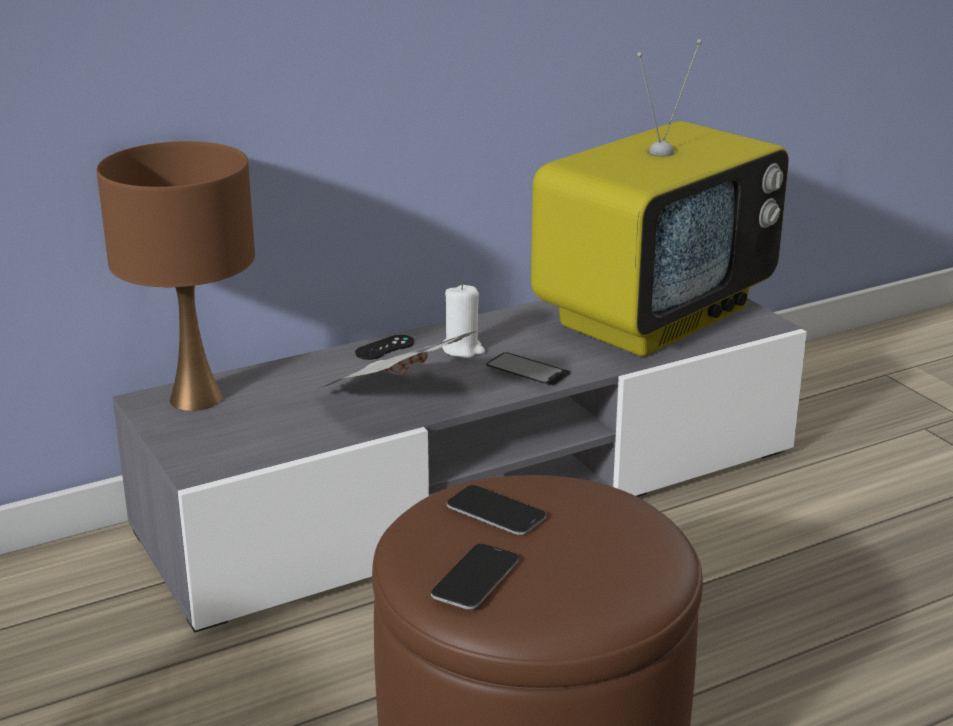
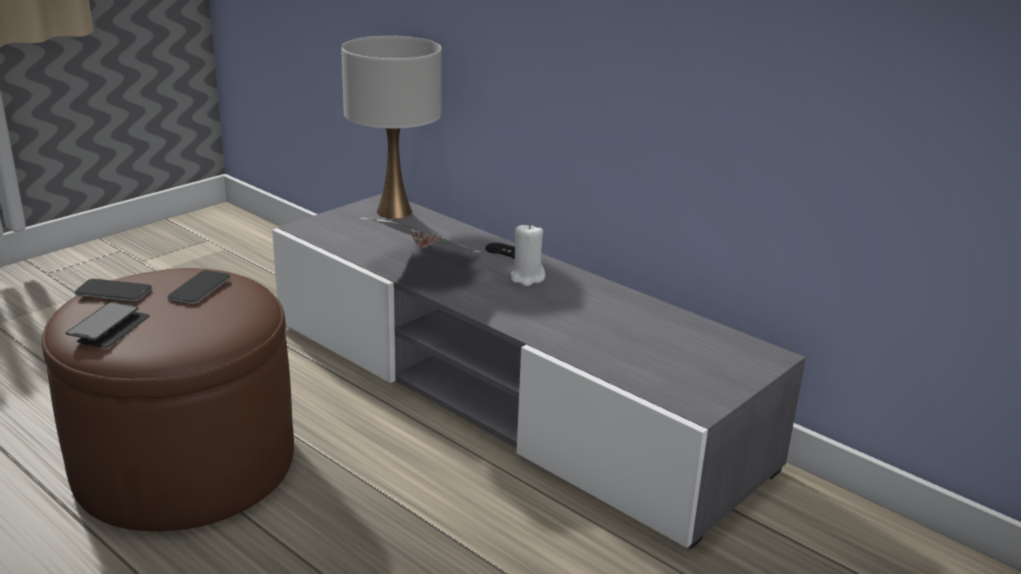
camera: 70 degrees right, 0 degrees up
(196, 398) = (395, 211): brown table lamp -> white table lamp
(528, 371) = (505, 306): phone -> phone (109, 327)
(653, 316) = (663, 348): television -> none

